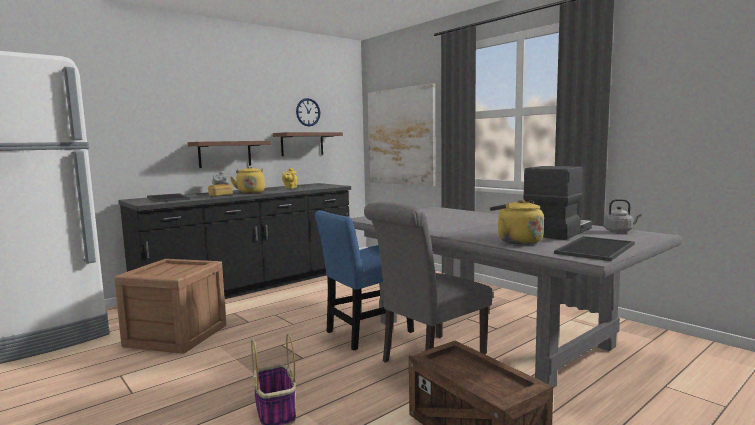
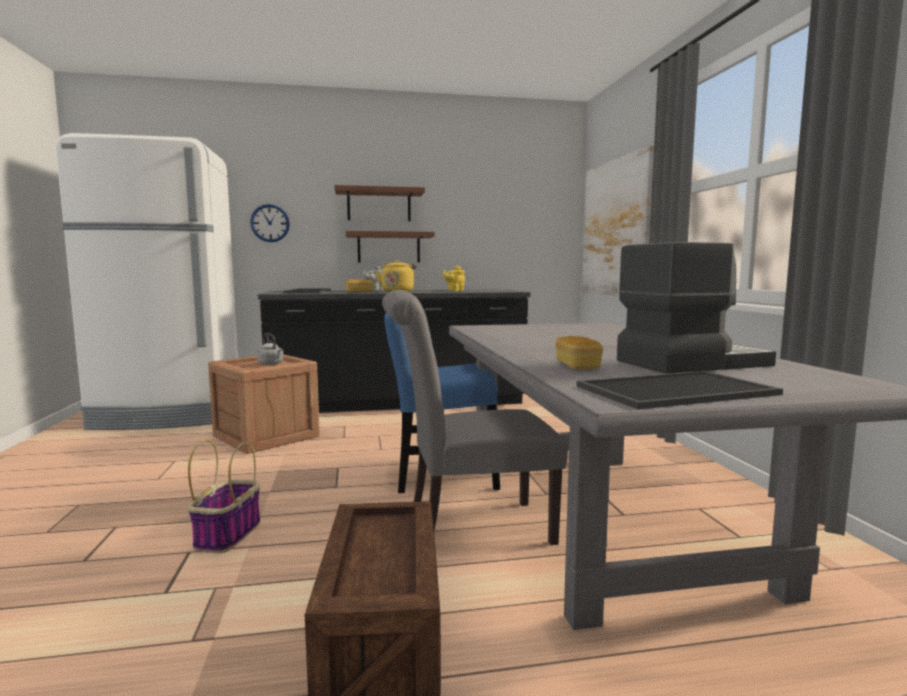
camera: 30 degrees right, 0 degrees up
(302, 144) = (489, 239): brown shelf -> brown shelf (379, 205)
(308, 112) = (500, 199): wall clock -> wall clock (270, 223)
(517, 241) = (577, 366): yellow kettle -> bread
(619, 231) = (822, 375): grey kettle -> grey kettle (271, 364)

